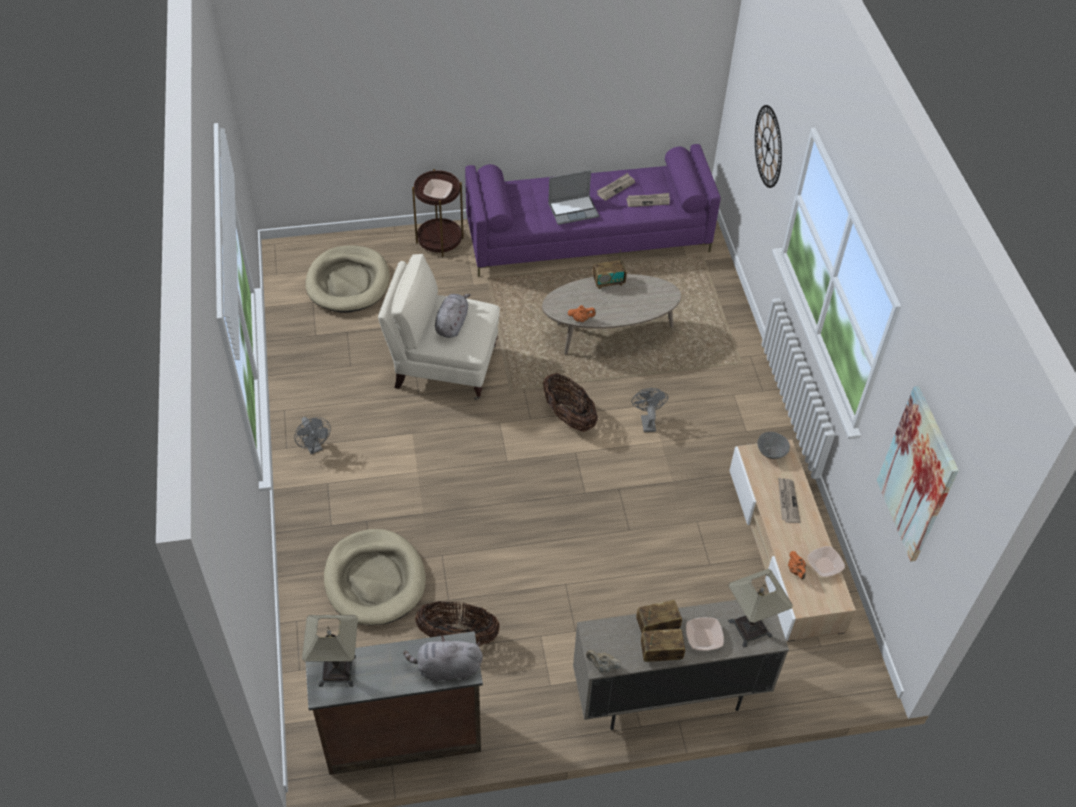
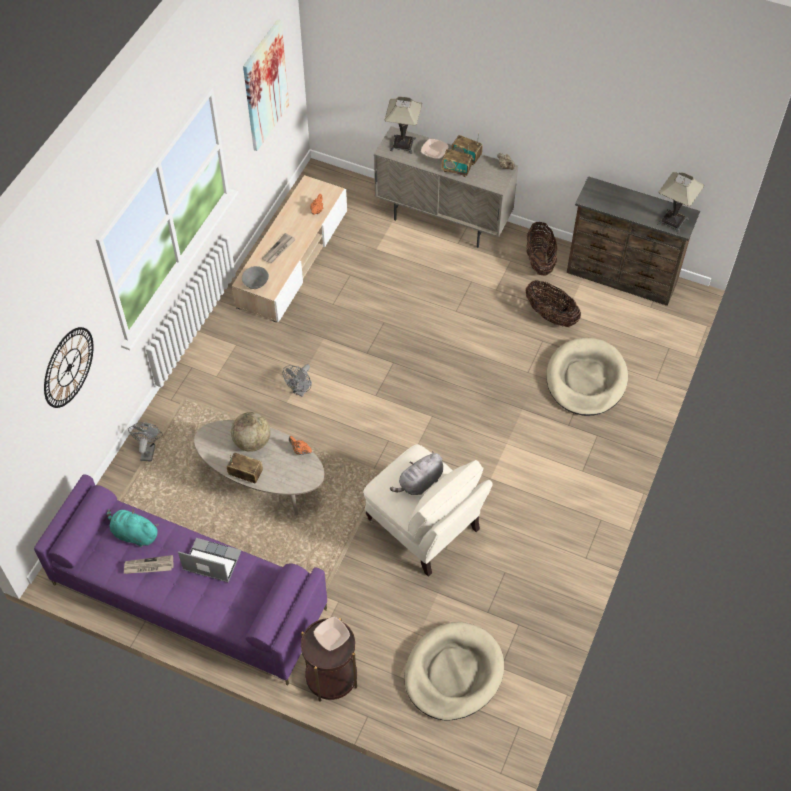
camera: 145 degrees left, 5 degrees up
(314, 447) = (577, 508): grey fan -> grey fan (148, 450)
(446, 668) = (605, 192): grey plush toy -> none
(569, 416) = (357, 426): basket -> basket (539, 261)
(627, 306) = (252, 442): none -> globe
(648, 201) = (134, 534): newspaper -> turquoise plush toy
(824, 565) = (296, 204): bowl -> none

